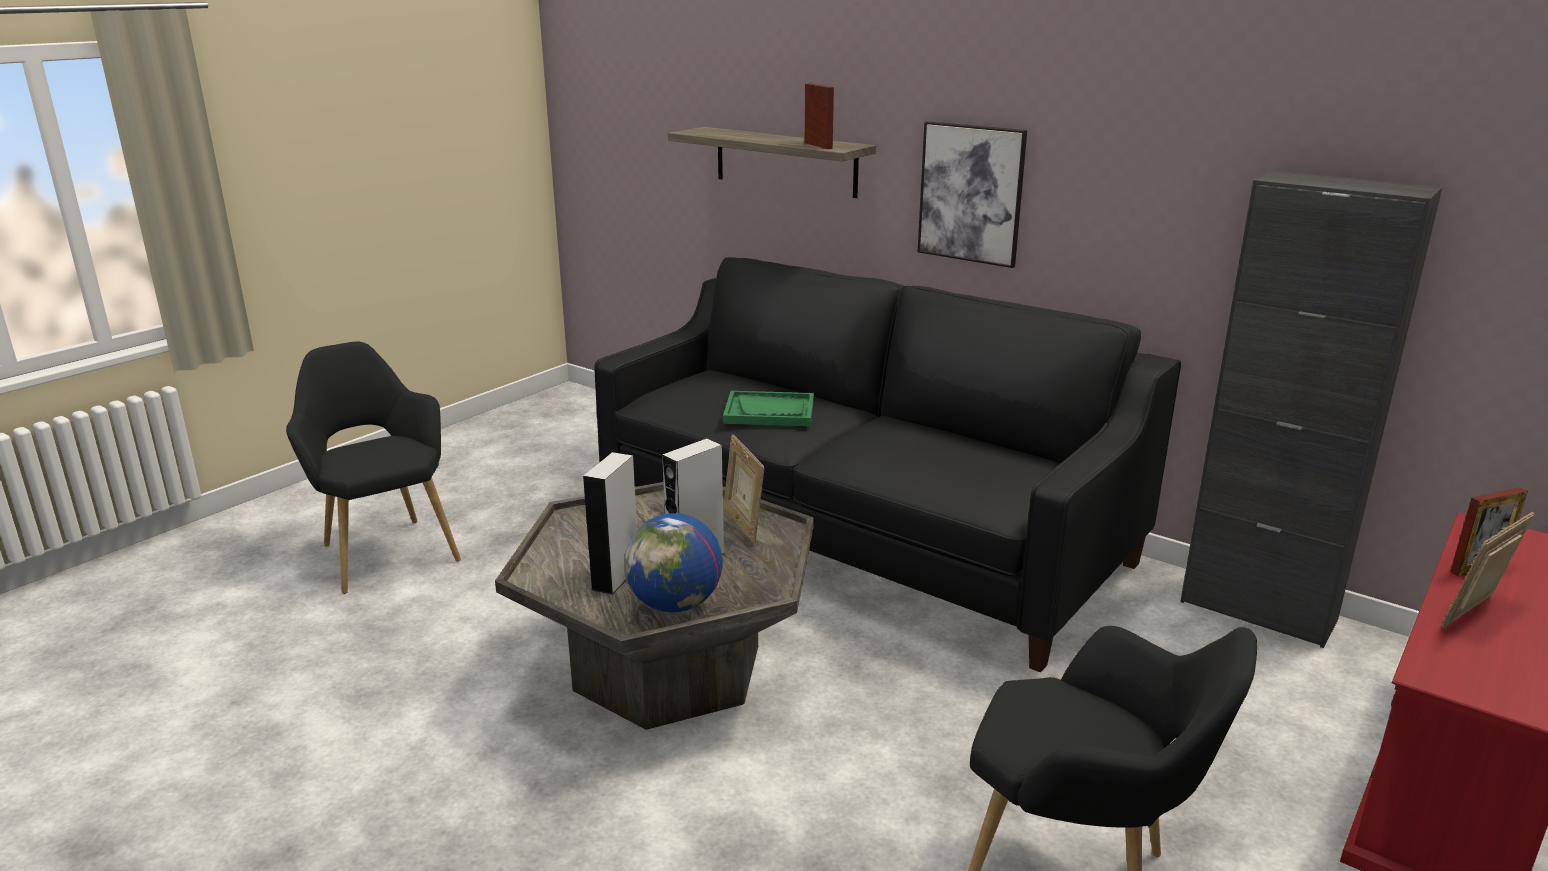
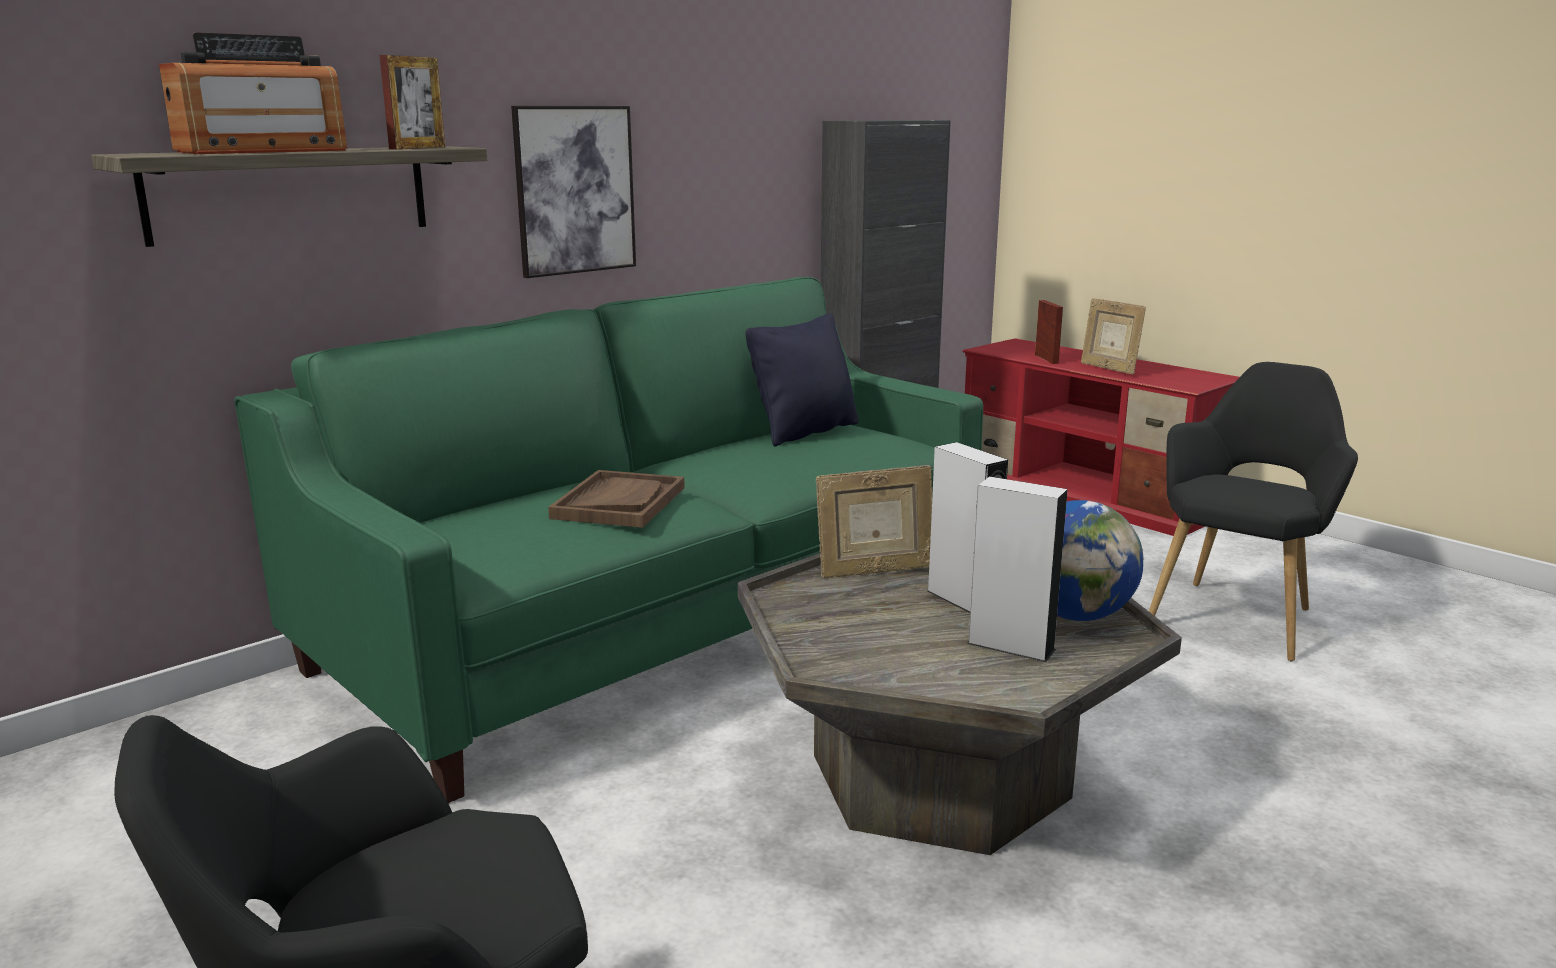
camera: 80 degrees left, 5 degrees down
(747, 136) = (262, 151): none -> radio
(769, 411) = (619, 502): green tray -> brown tray
(818, 146) = (417, 148): picture frame -> picture frame turned 135 degrees clockwise
(862, 534) = (657, 626): black sofa -> green sofa
(998, 454) = (805, 432): none -> black pillow

